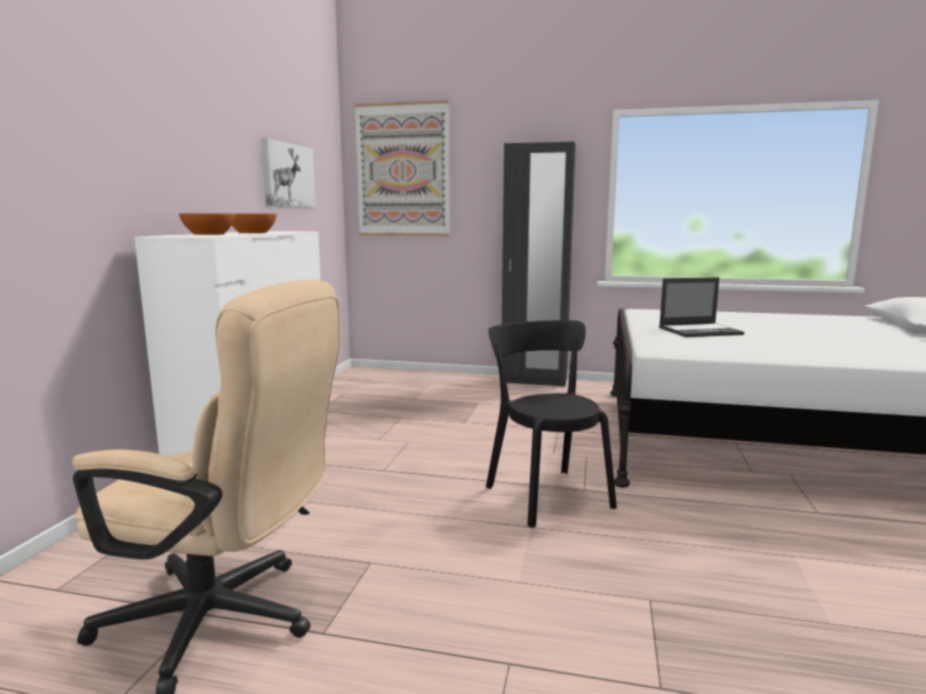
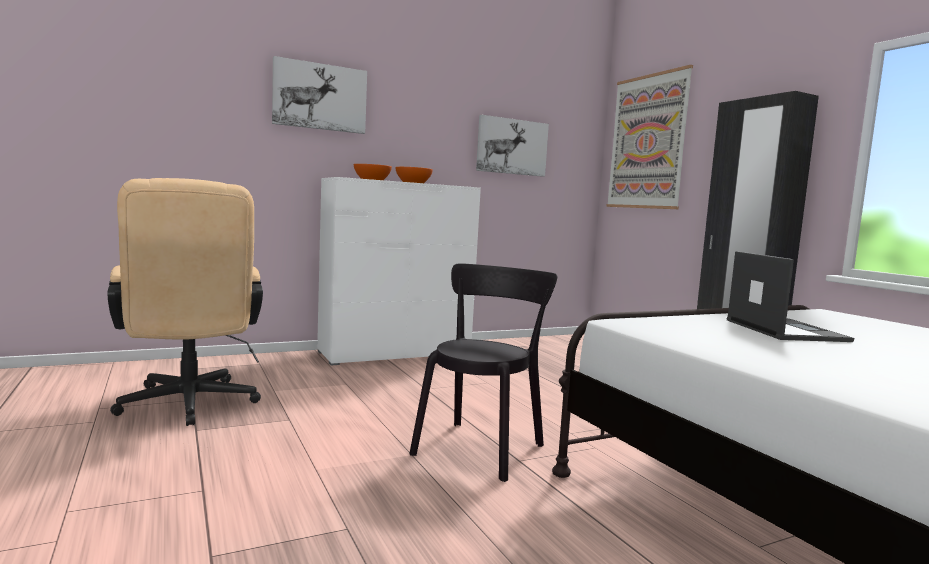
camera: 50 degrees right, 5 degrees down
(109, 110) = (320, 97): none -> picture
(700, 331) = (783, 330): laptop -> laptop turned 135 degrees counterclockwise

